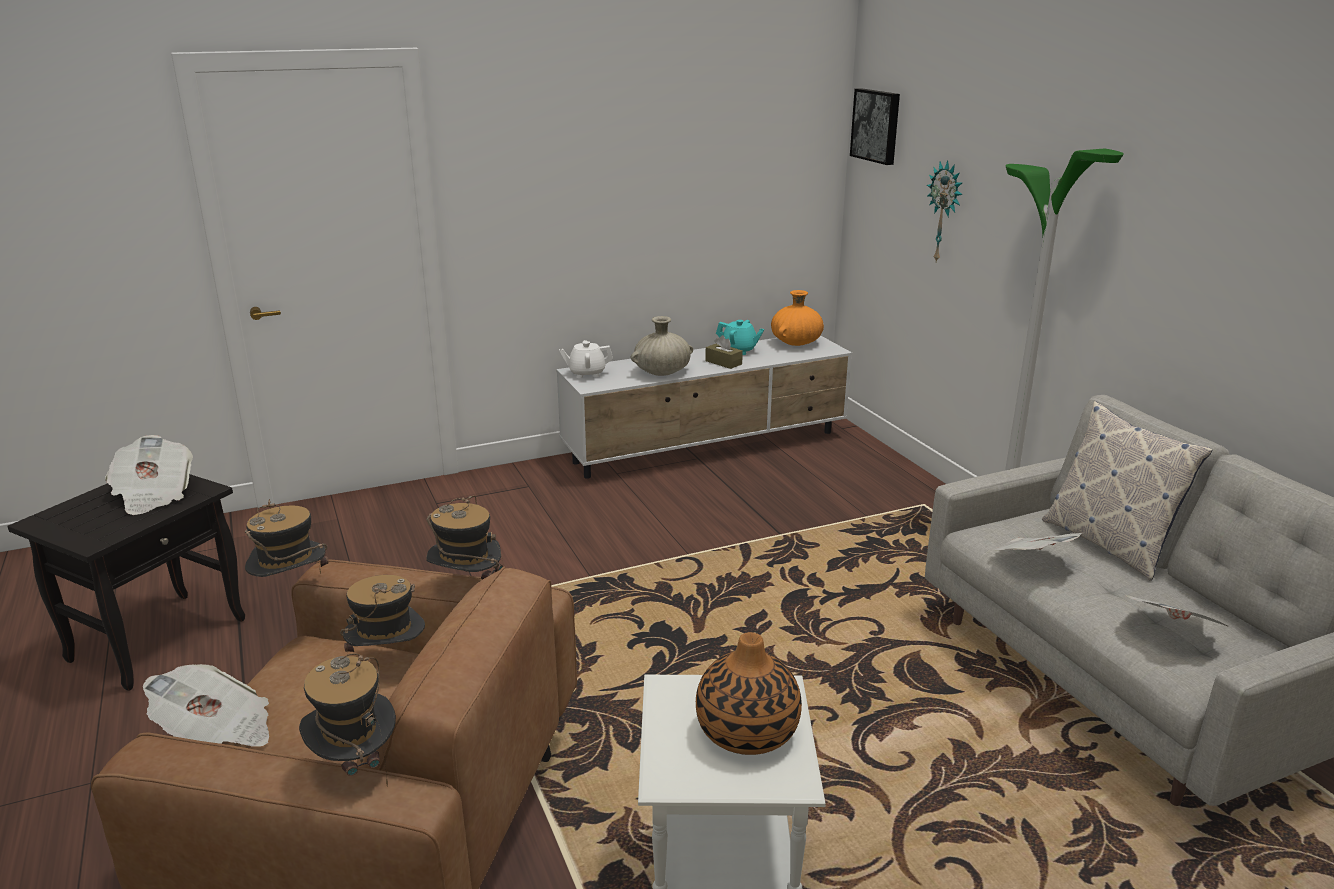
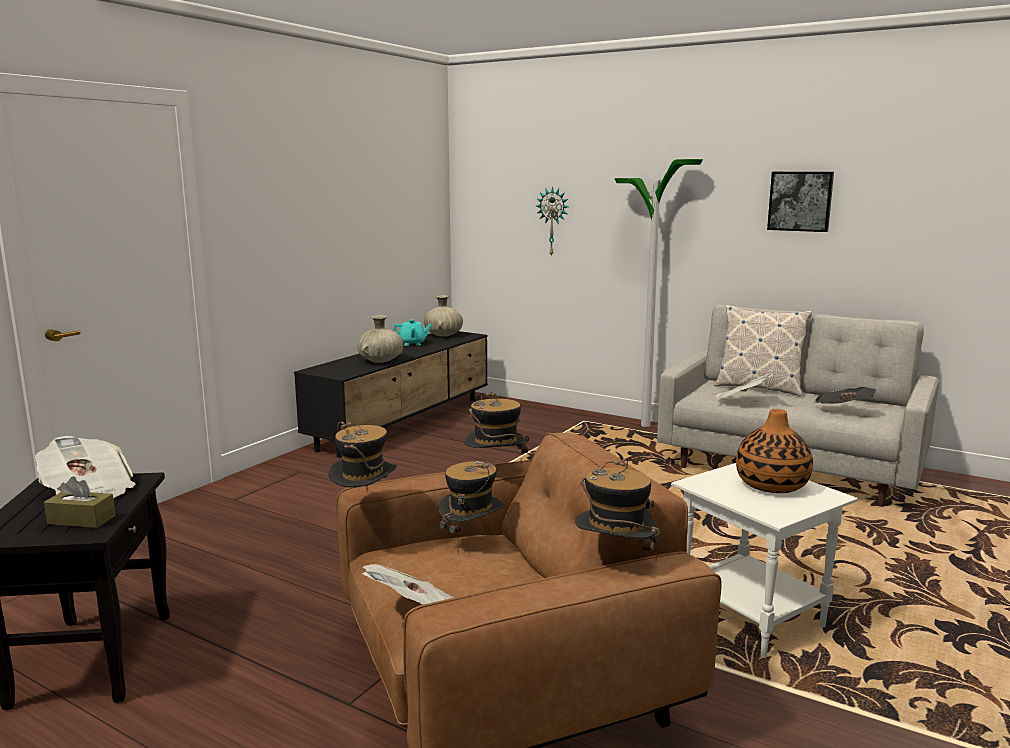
camera: 35 degrees left, 10 degrees down
(586, 373) = (324, 370): white teapot -> none
(708, 447) = (404, 423): white tv stand -> black tv stand
(723, 362) = (414, 350): brown tissue box -> brown tissue box (81, 520)
(796, 343) = (443, 335): orange vase -> beige vase
(877, 126) = (479, 173): picture -> picture (800, 201)

